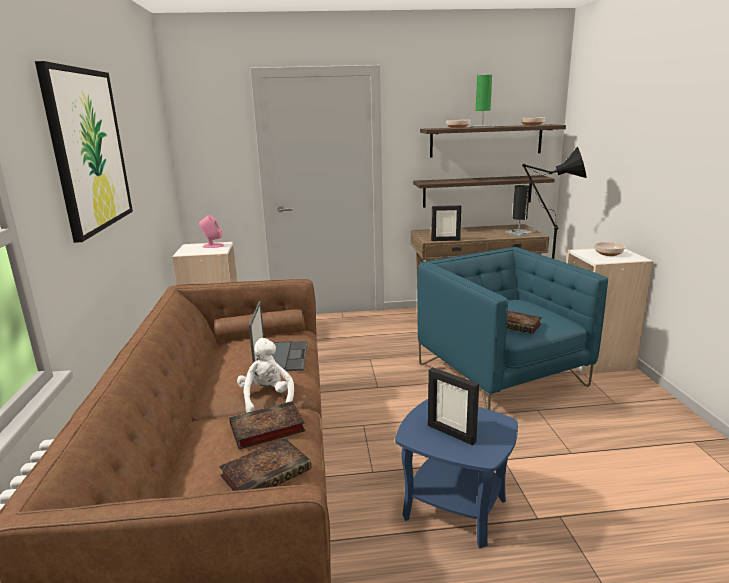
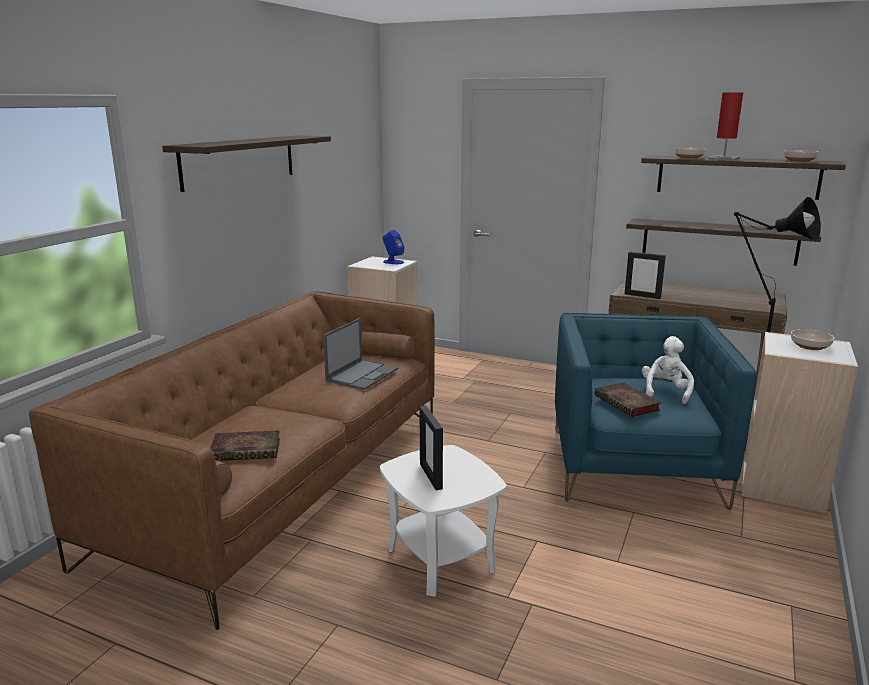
camera: 30 degrees right, 0 degrees up
(88, 150) = (239, 161): picture -> shelf
(212, 246) = (393, 262): pink speaker -> blue speaker
(265, 429) = (281, 423): book -> none
(267, 399) = (315, 404): white plush toy -> white plush toy (665, 392)
(455, 508) = (441, 559): blue side table -> white side table
(482, 127) = (724, 159): green table lamp -> red table lamp
(518, 233) = (752, 303): black table lamp -> none

